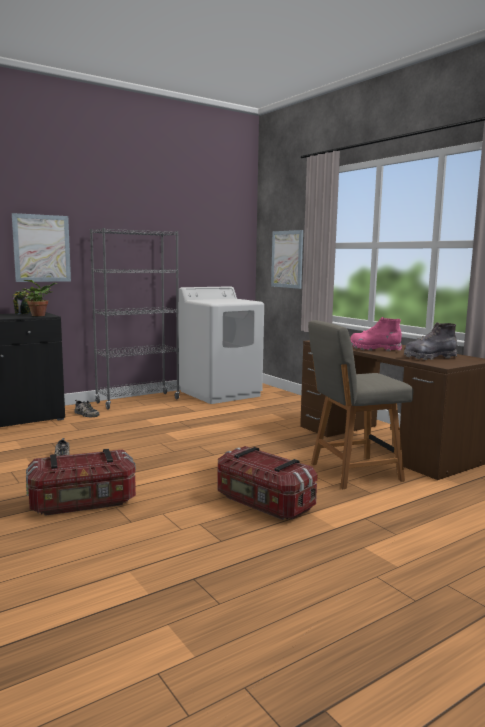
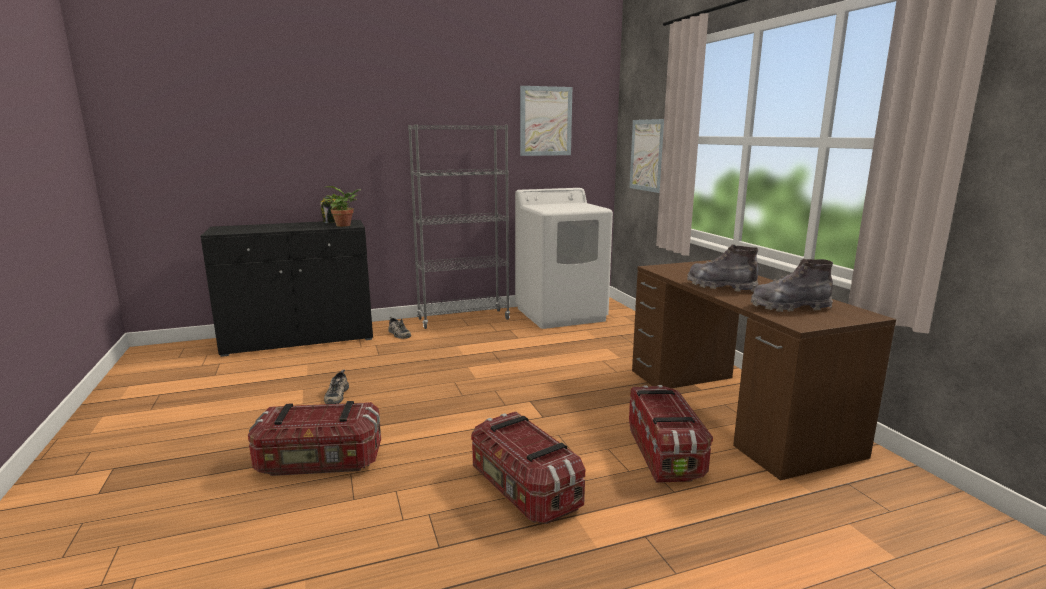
camera: 15 degrees right, 5 degrees up
(42, 248) = (354, 148): picture -> picture (545, 121)
(352, 472) = (665, 453): grey chair -> storage box
(374, 349) = (721, 286): pink boot -> grey boot

